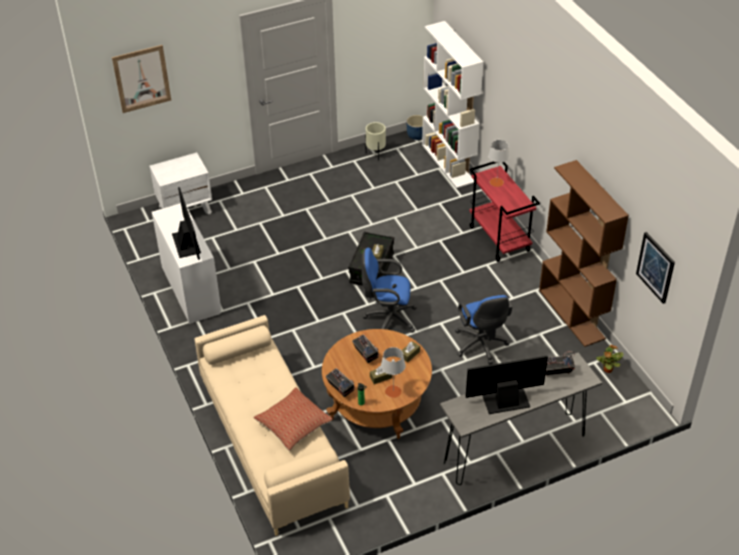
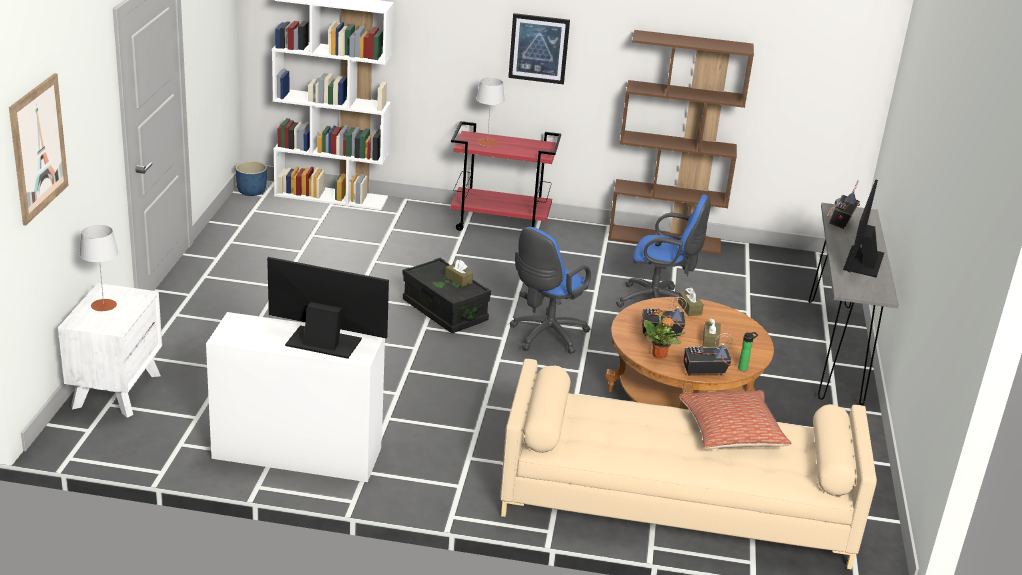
camera: 60 degrees left, 15 degrees down
(376, 154) = (242, 225): beige planter -> none
(393, 391) = (742, 342): grey table lamp -> grey table lamp (103, 305)
(607, 370) = (765, 257): potted plant -> potted plant (659, 355)
(656, 267) = (811, 82): picture -> picture (539, 48)

